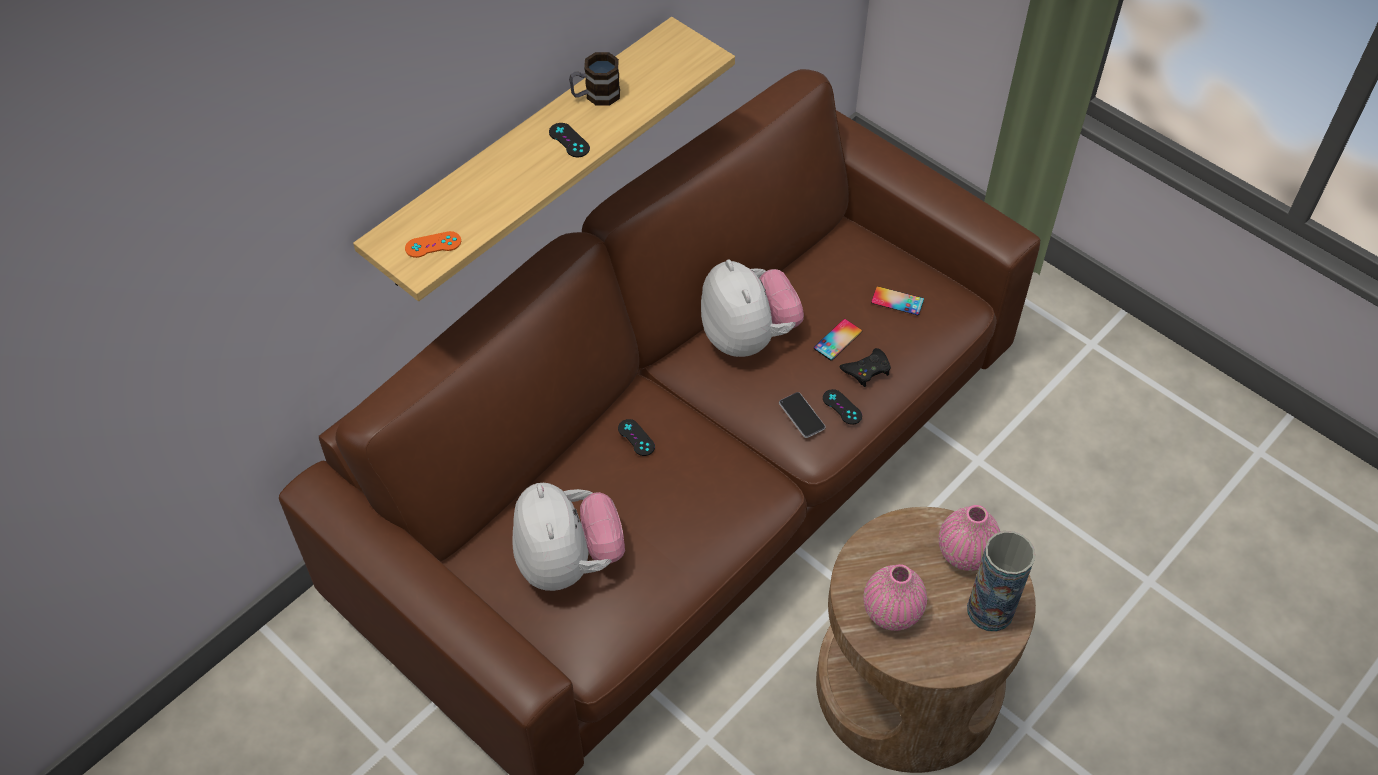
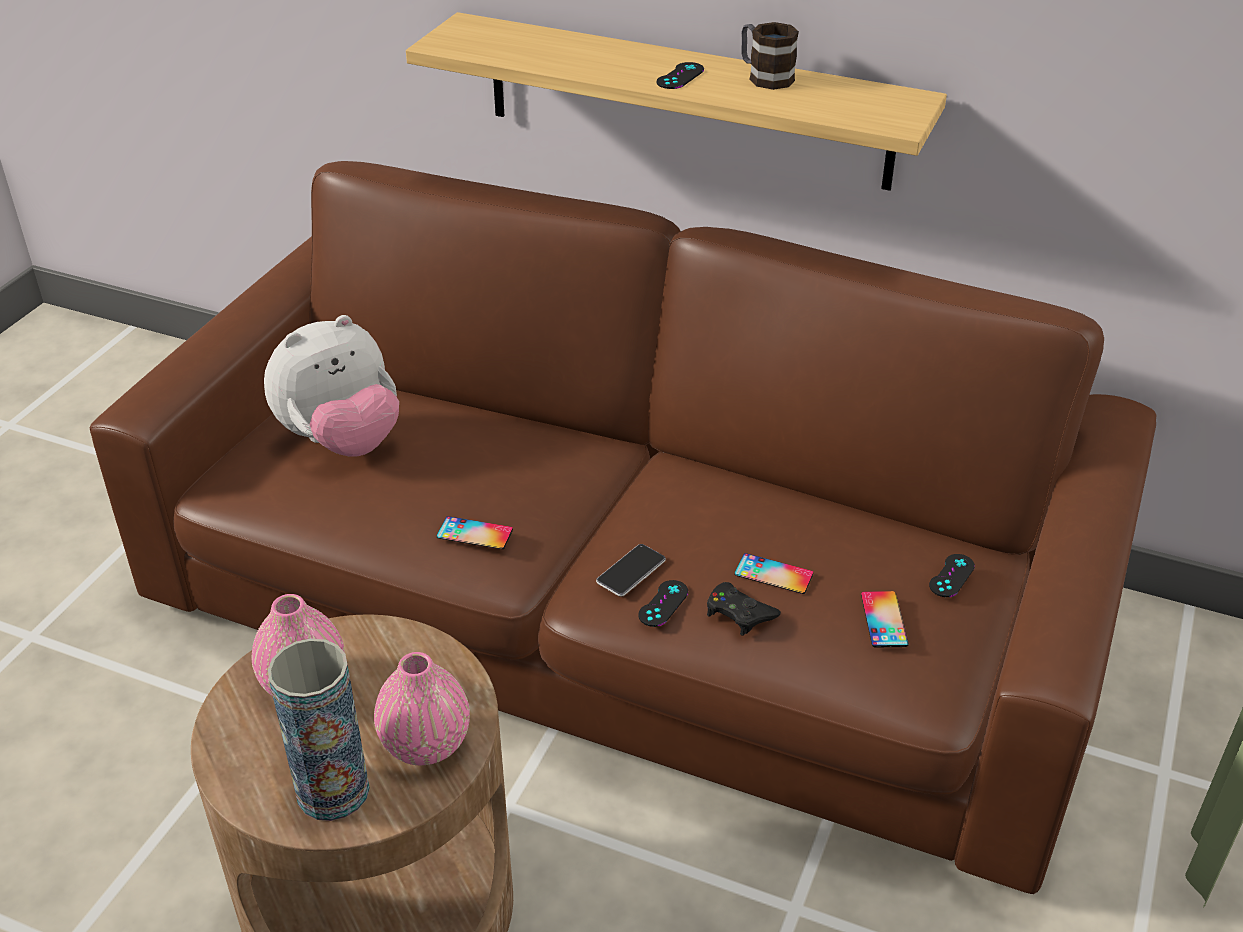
camera: 70 degrees right, 15 degrees down
(433, 245) = (475, 43): orange game controller -> none
(636, 437) = (531, 448): black game controller -> black game controller (951, 576)
(728, 495) = (474, 533): none -> phone
(748, 336) = (741, 506): plush toy -> none

